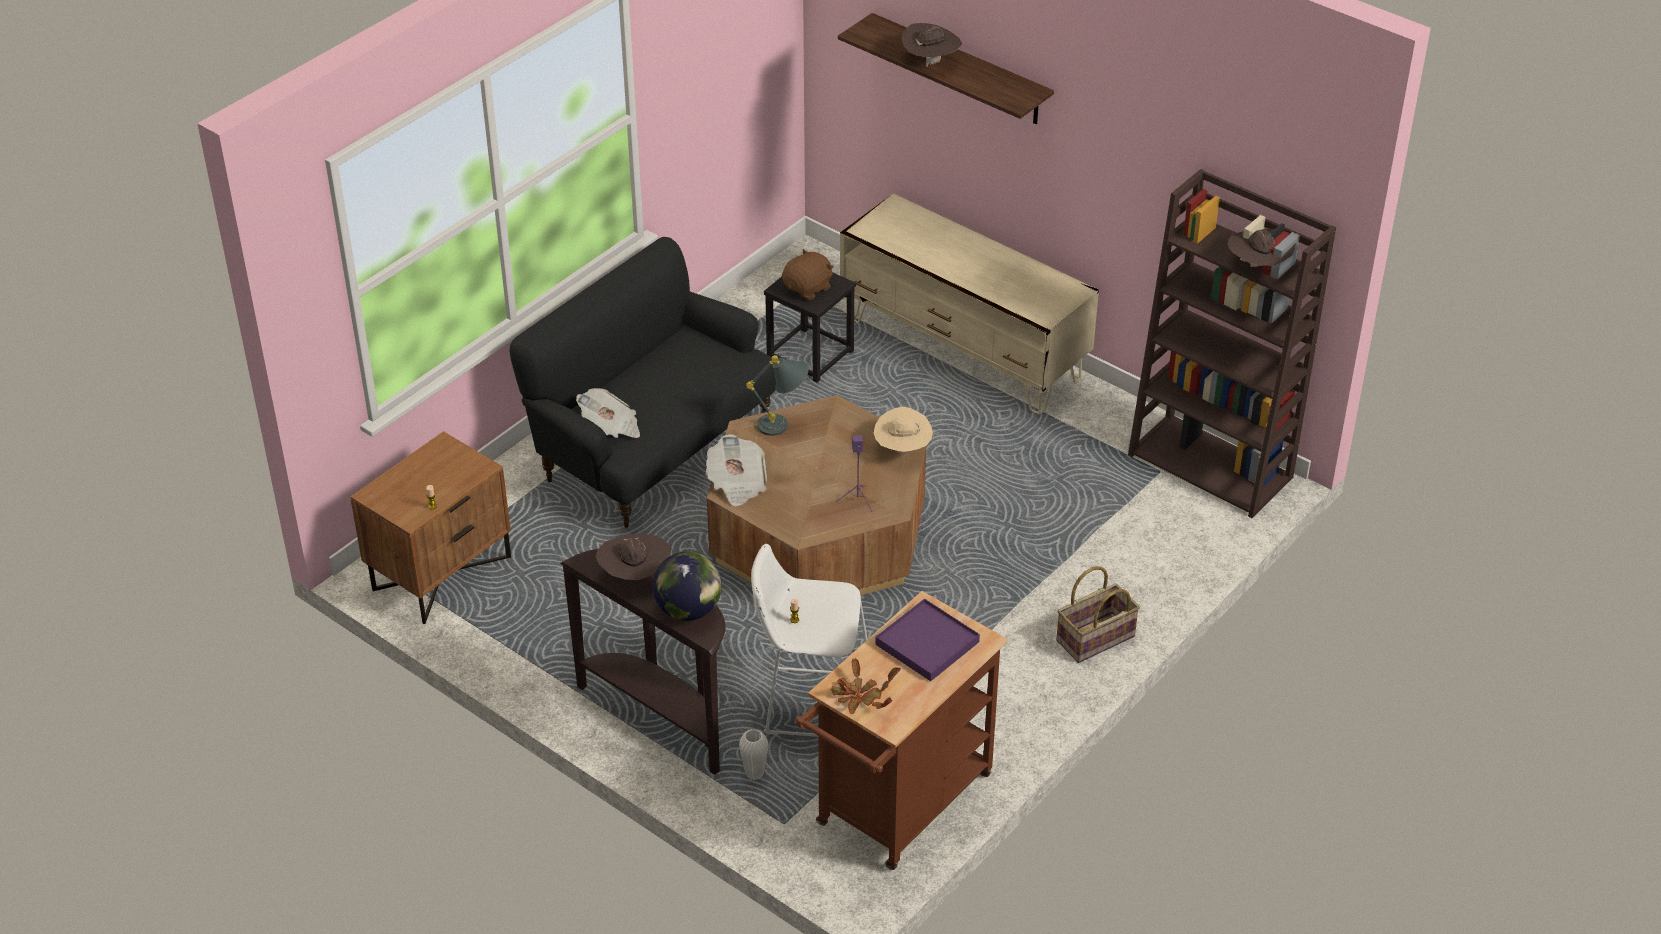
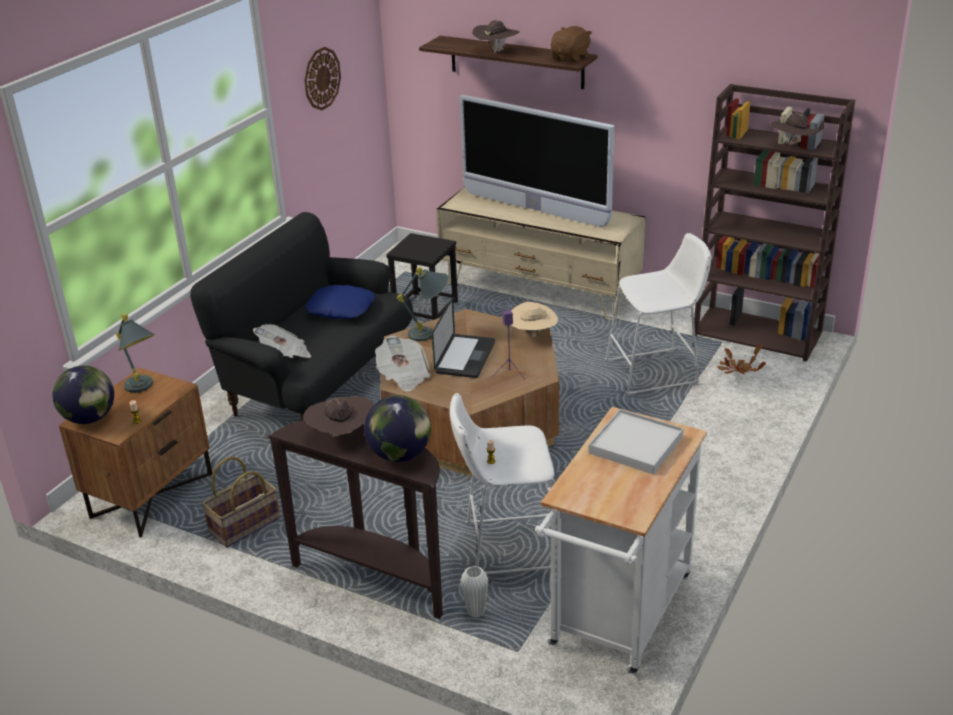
camera: 10 degrees left, 10 degrees down
(383, 494) = (90, 418): none -> globe
(444, 463) = (143, 389): none -> grey table lamp
(690, 368) = (341, 308): none -> blue pillow
(709, 63) = (321, 78): none -> wall clock
(808, 288) = (420, 248): brown plush toy -> brown plush toy (570, 58)
(814, 468) = (465, 357): none -> laptop
(860, 697) = (593, 497): potted plant -> potted plant (737, 370)
(897, 808) = (617, 619): brown cart -> white cart
(927, 643) = (635, 445): purple tray -> white tray
(963, 255) = (535, 209): none -> television
(1061, 502) = (656, 372): none -> white stool
(1096, 639) = (728, 460): basket -> basket (245, 526)

